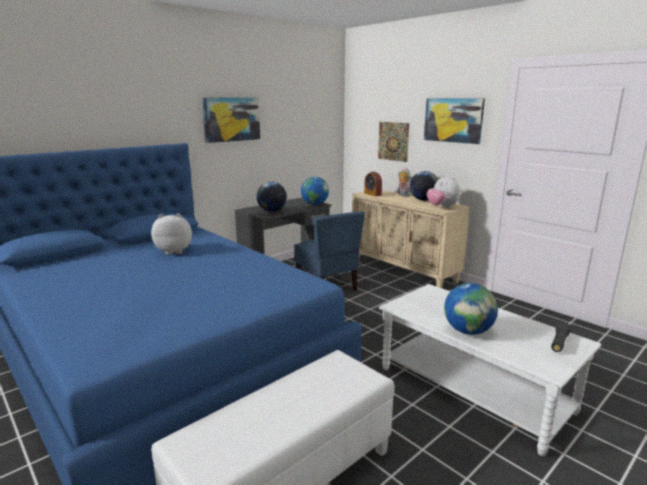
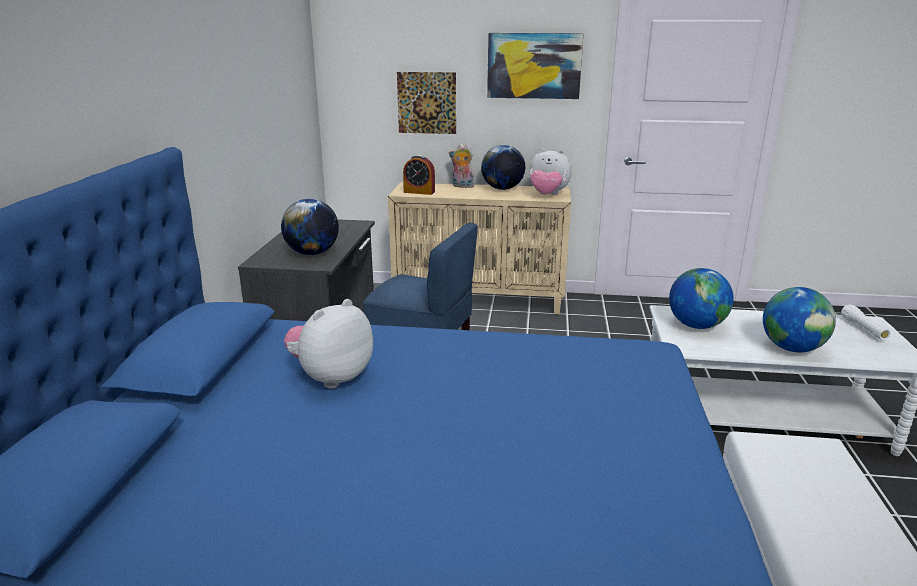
camera: 40 degrees left, 5 degrees up
(231, 119) = (209, 86): picture -> none
(314, 204) = (352, 226): globe -> globe (696, 326)
(559, 343) = (863, 329): black flashlight -> white flashlight

